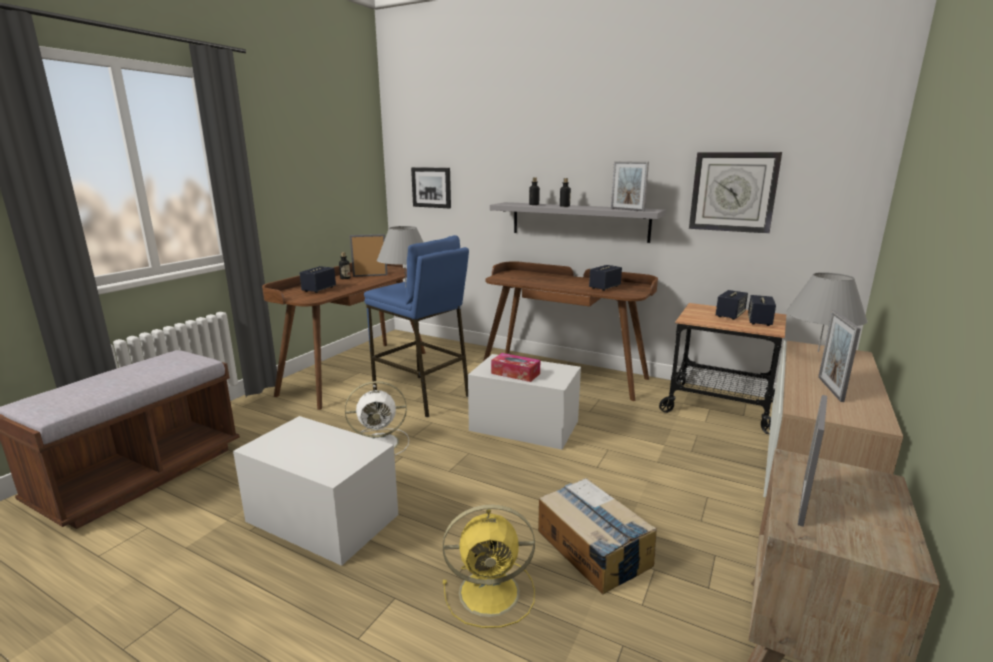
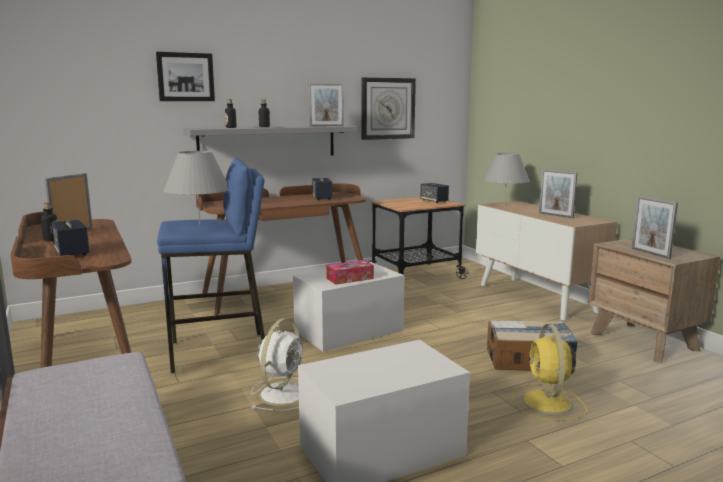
camera: 55 degrees left, 5 degrees down
(431, 187) = (72, 115): picture -> picture (185, 77)
(492, 592) = (547, 403): yellow fan -> yellow fan turned 150 degrees clockwise
(730, 315) = (413, 202): speaker -> none

